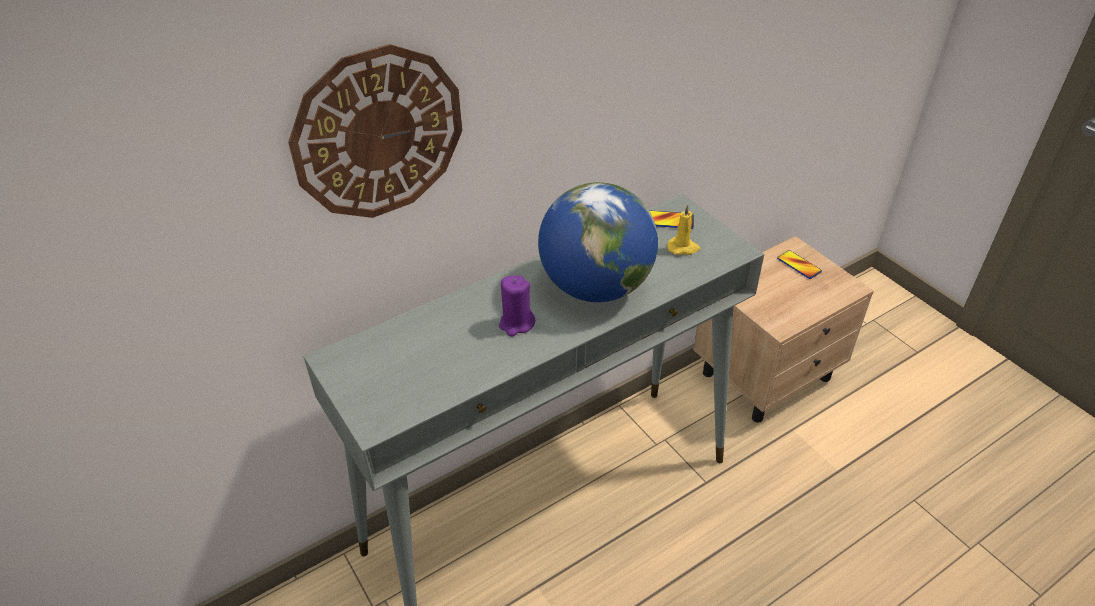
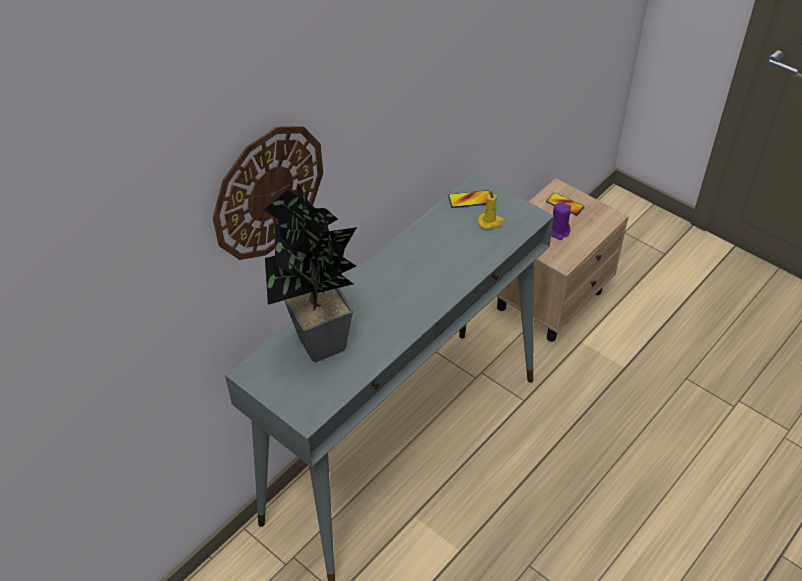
camera: 15 degrees left, 5 degrees up
(425, 351) = (321, 350): none -> potted plant
(516, 323) = (383, 313): purple candle -> purple candle (559, 232)
(596, 287) = (434, 269): globe -> none

